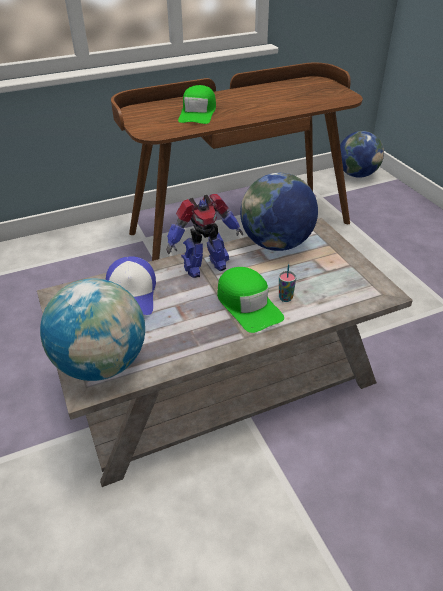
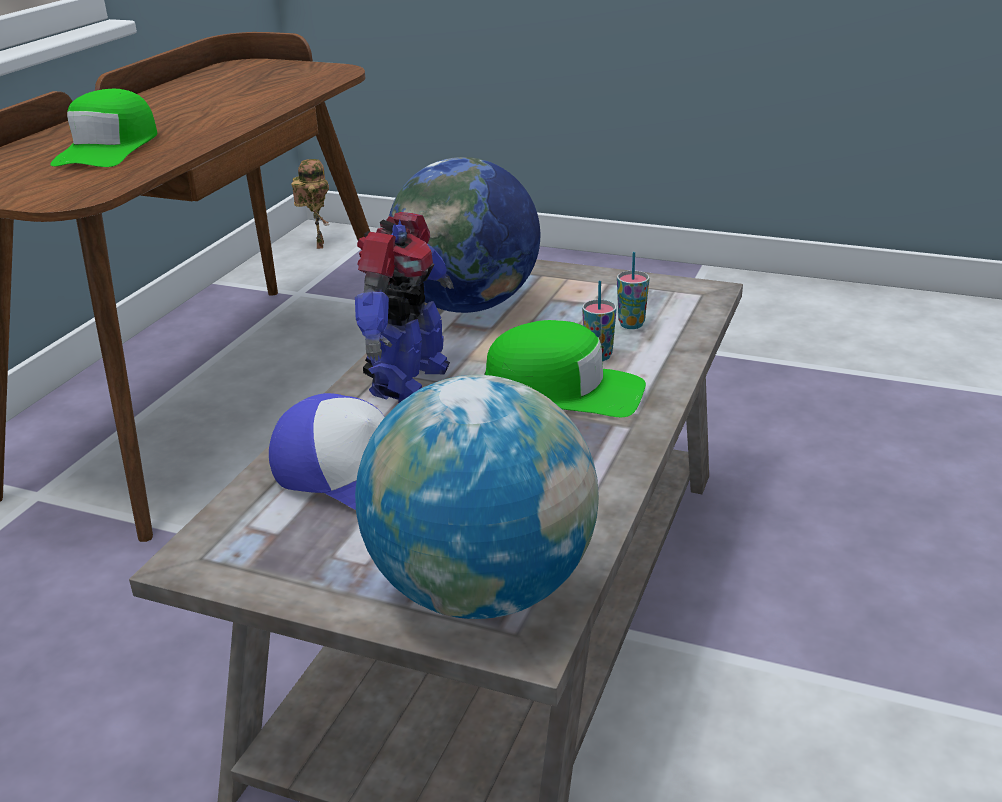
camera: 45 degrees left, 10 degrees down
(198, 113) = (109, 149): green cap -> green cap turned 45 degrees clockwise
(324, 291) = (631, 324): none -> cup
(356, 174) = (318, 244): globe -> toy robot

